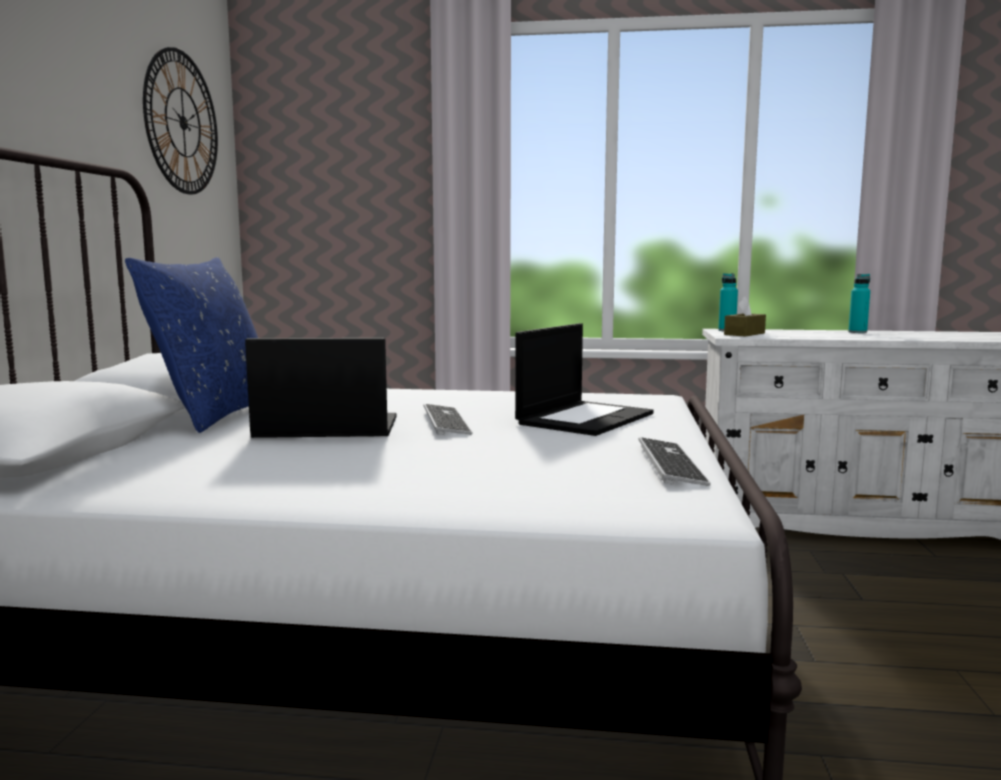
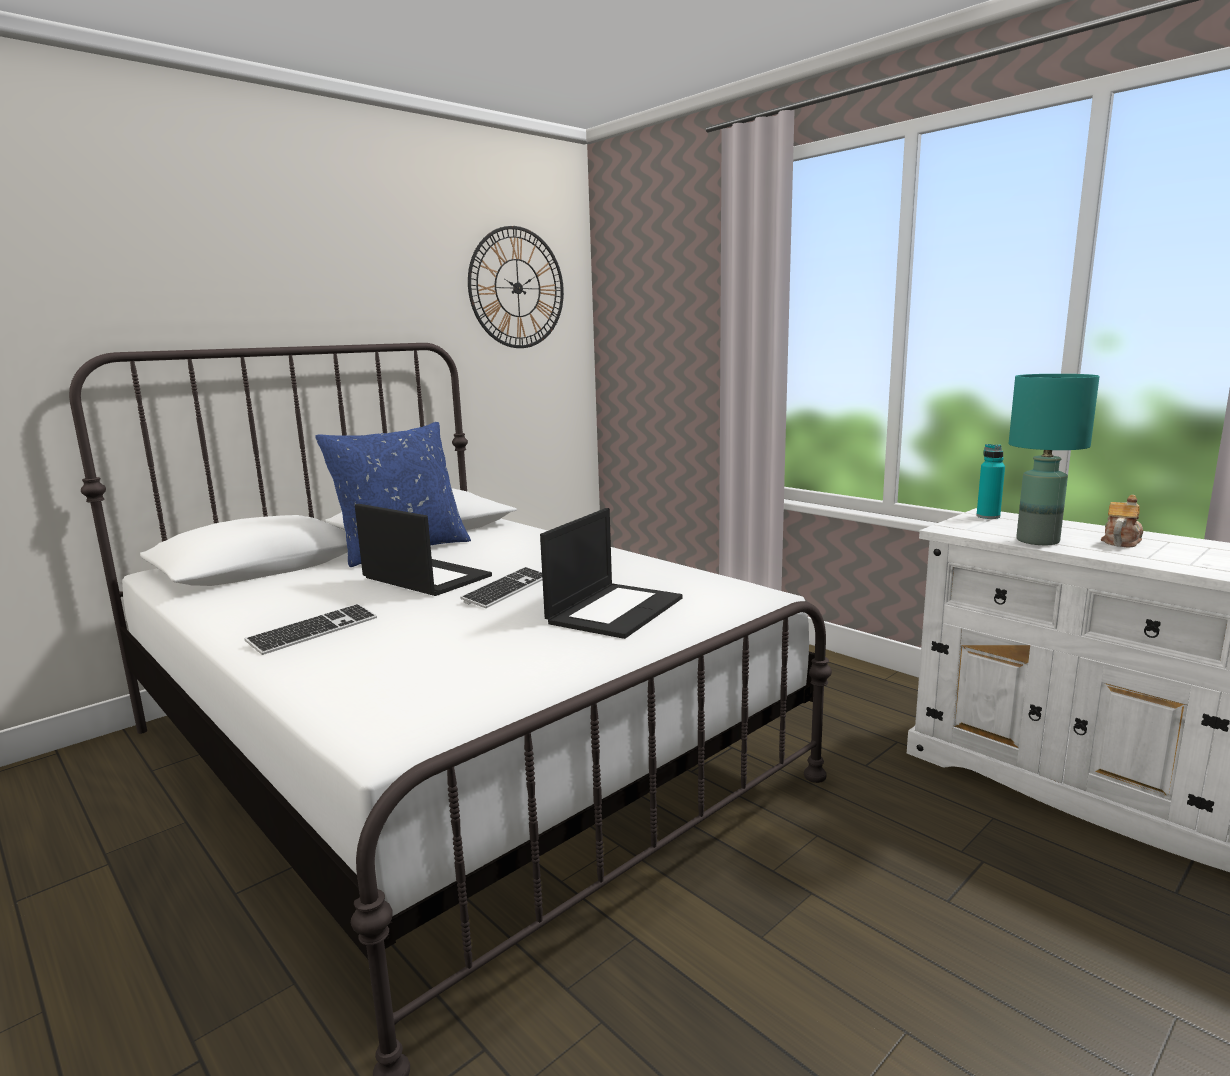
camera: 40 degrees right, 5 degrees up
(585, 418) = (615, 610): laptop -> laptop turned 45 degrees counterclockwise
(671, 464) = (520, 684): keyboard -> keyboard (314, 631)
(744, 334) = (986, 526): brown tissue box -> none
(796, 336) = (1039, 541): none -> turquoise table lamp
(832, 333) = (1121, 542): none -> teapot
(857, 332) = (1178, 543): turquoise bottle -> none

